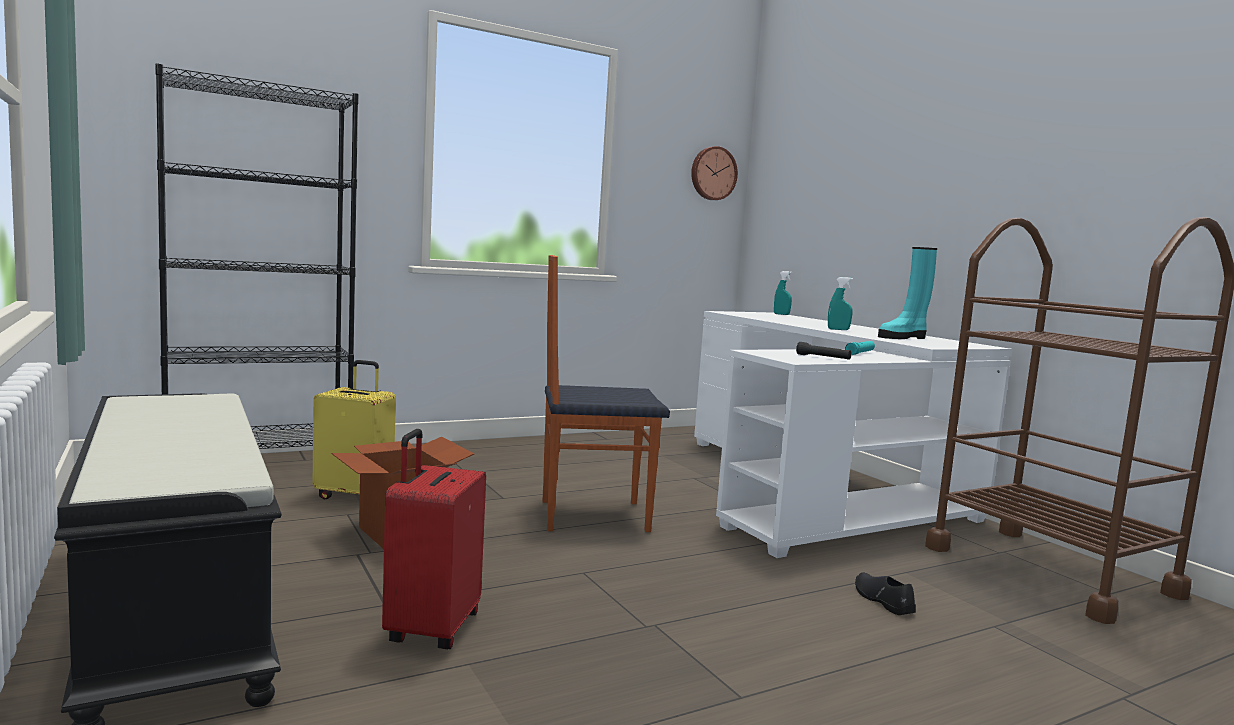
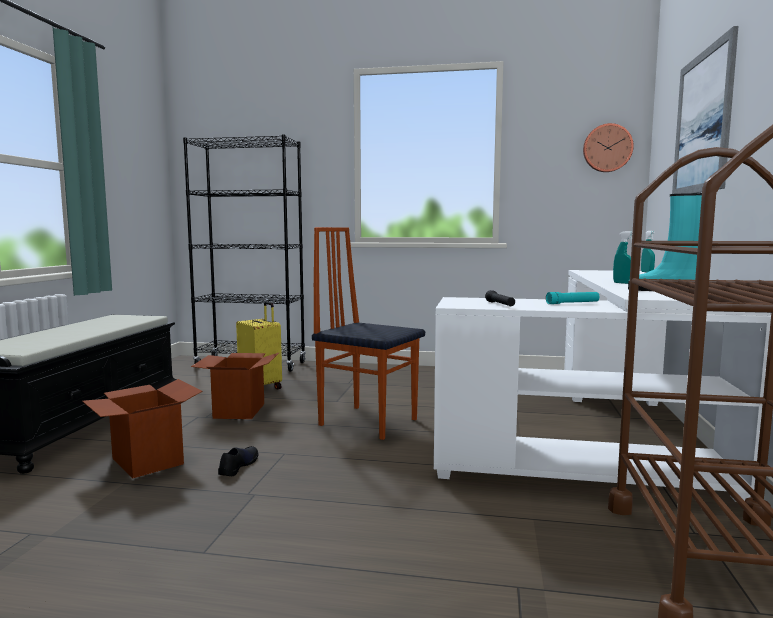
camera: 40 degrees right, 0 degrees up
(431, 629) = (147, 461): red suitcase -> cardboard box
(866, 172) = (702, 122): none -> picture
(882, 600) = (455, 532): black shoe -> black shoe (238, 466)

